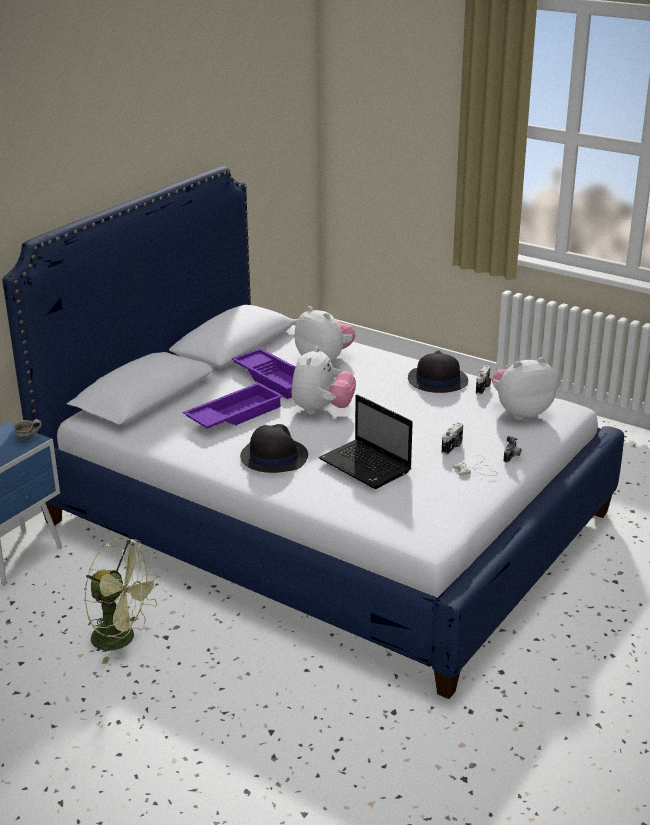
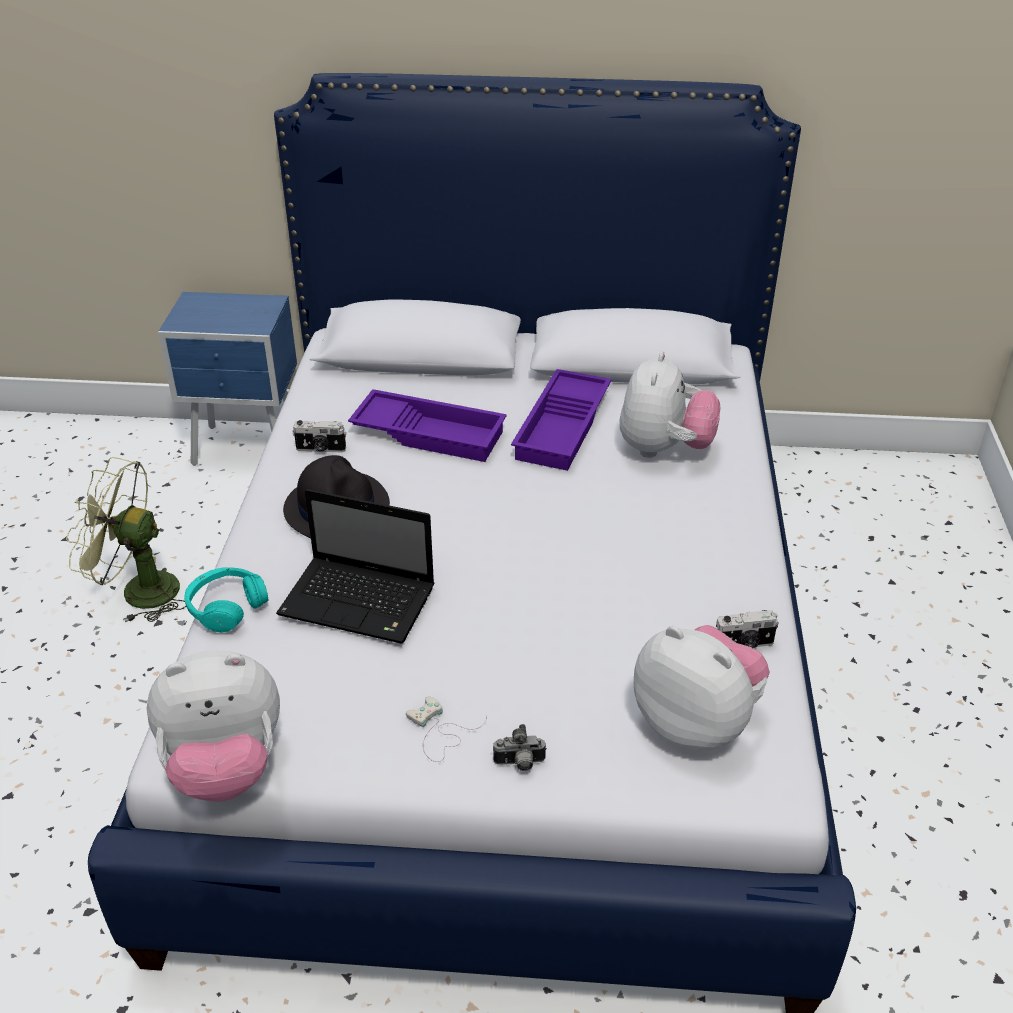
camera: 60 degrees right, 10 degrees up
(28, 439) = (256, 322): grey mug -> none
(122, 639) = (138, 591): green fan -> green fan turned 105 degrees clockwise
(322, 410) = (507, 501): plush toy -> plush toy (225, 767)
(328, 507) = (226, 607): none -> turquoise headphones
(367, 466) = (361, 602): laptop -> laptop turned 90 degrees counterclockwise
(437, 380) = (715, 582): black hat -> none
(453, 447) = (499, 677): camera -> camera (321, 449)

